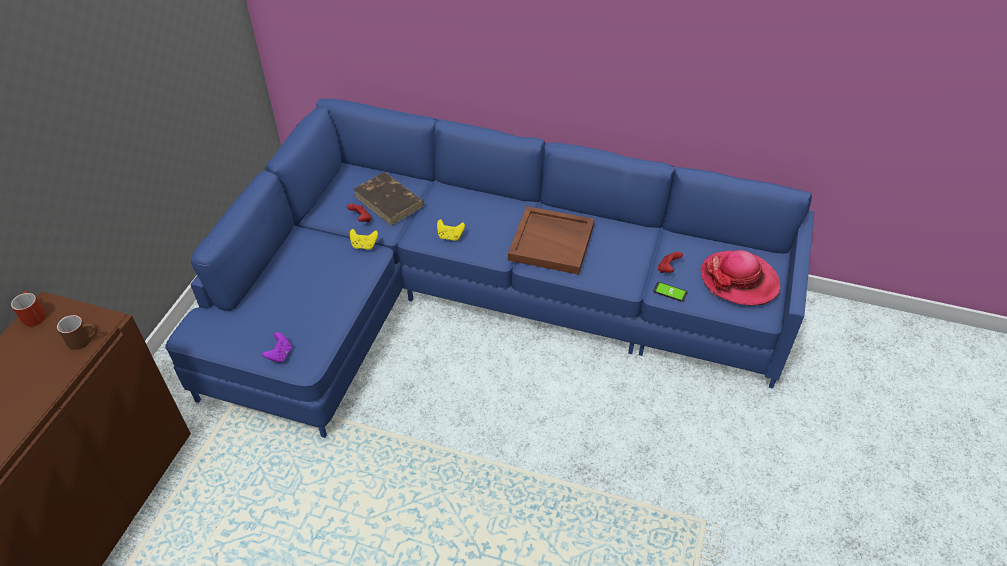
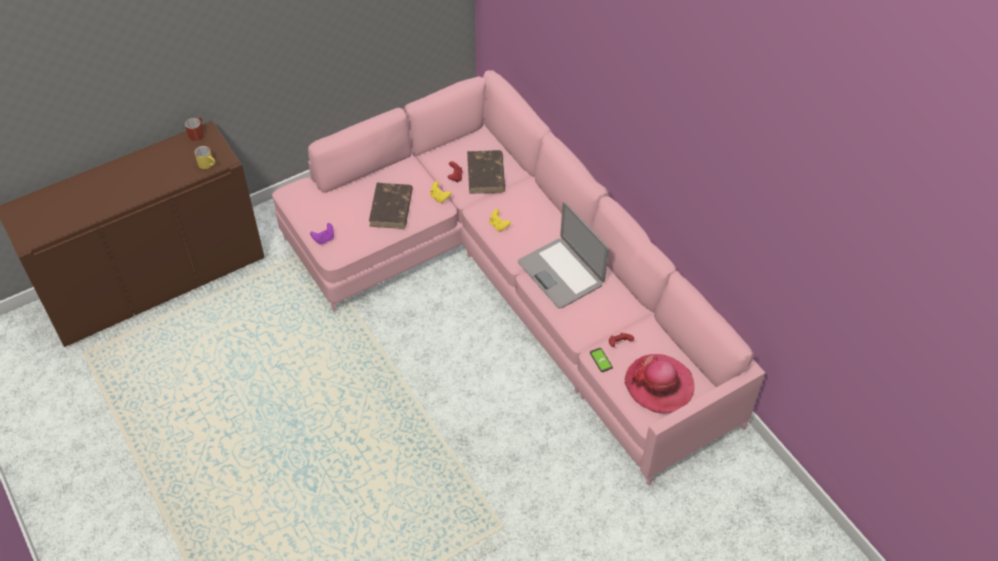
camera: 40 degrees right, 5 degrees up
(84, 339) = (208, 164): brown mug -> yellow mug
(325, 283) = (391, 208): none -> brown book
(475, 299) = (511, 284): blue sofa -> pink sofa
(552, 242) = (561, 273): brown tray -> laptop

